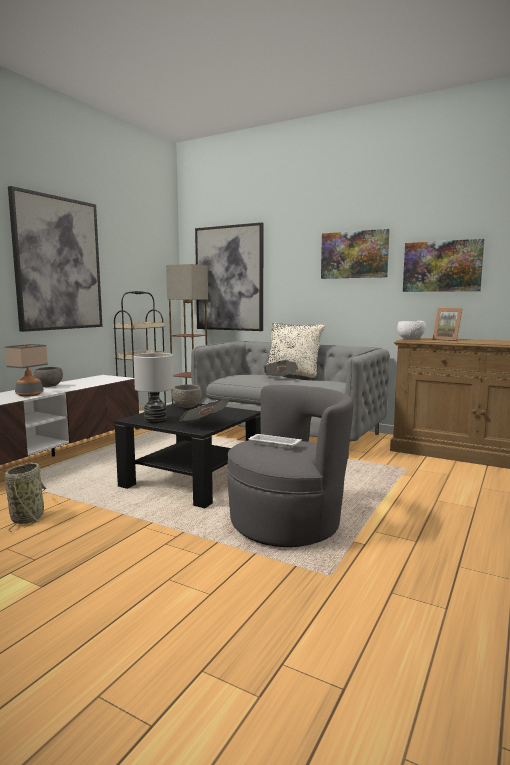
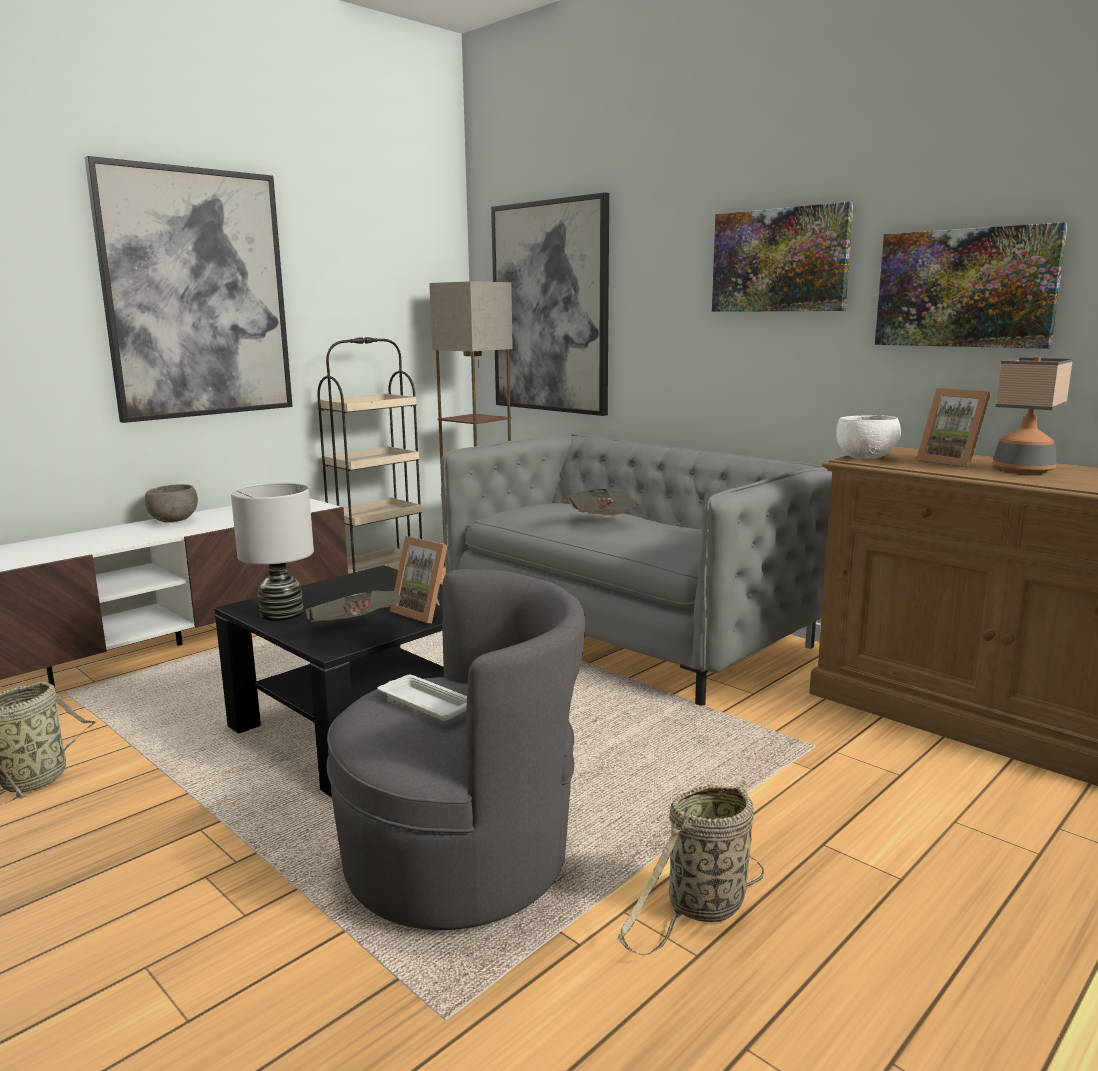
camera: 15 degrees right, 5 degrees up
(29, 394) = (119, 540): table lamp -> table lamp (1022, 470)
(186, 407) = (374, 581): grey bowl -> none
(228, 416) = (425, 612): none -> picture frame
(293, 376) = (646, 514): beige pillow -> none
(406, 526) = (702, 908): none -> basket

